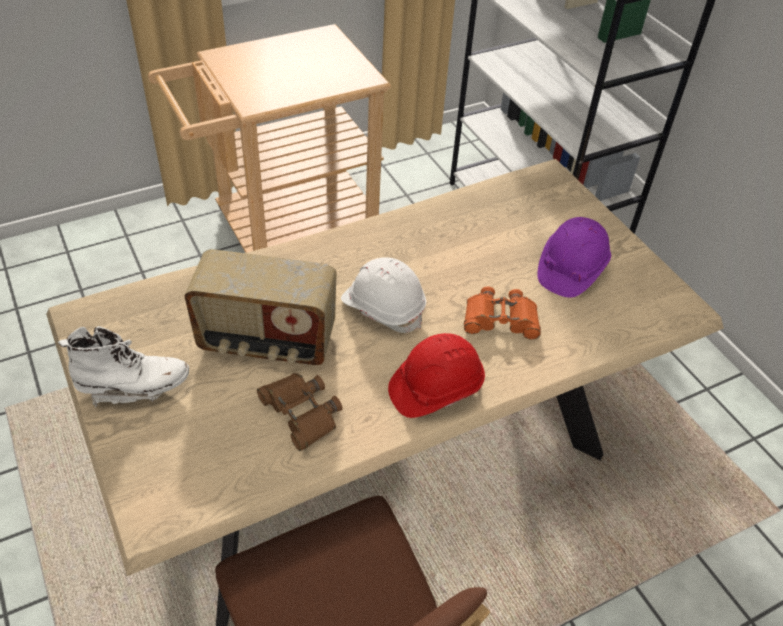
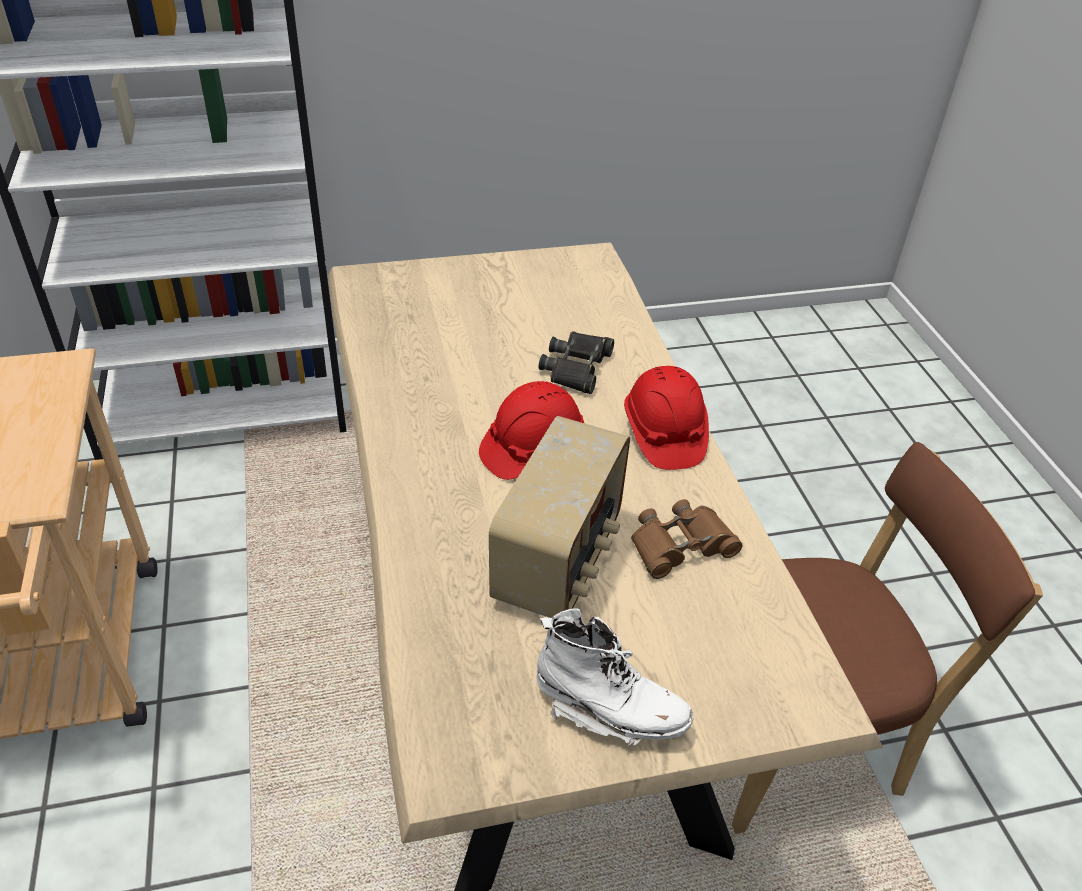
camera: 75 degrees left, 5 degrees down
(133, 387) = (609, 710): white boot -> white boot turned 105 degrees clockwise
(383, 307) = (531, 449): white hard hat -> red hard hat
(500, 319) = (577, 368): orange binoculars -> black binoculars
(570, 269) = (519, 304): purple hard hat -> none

